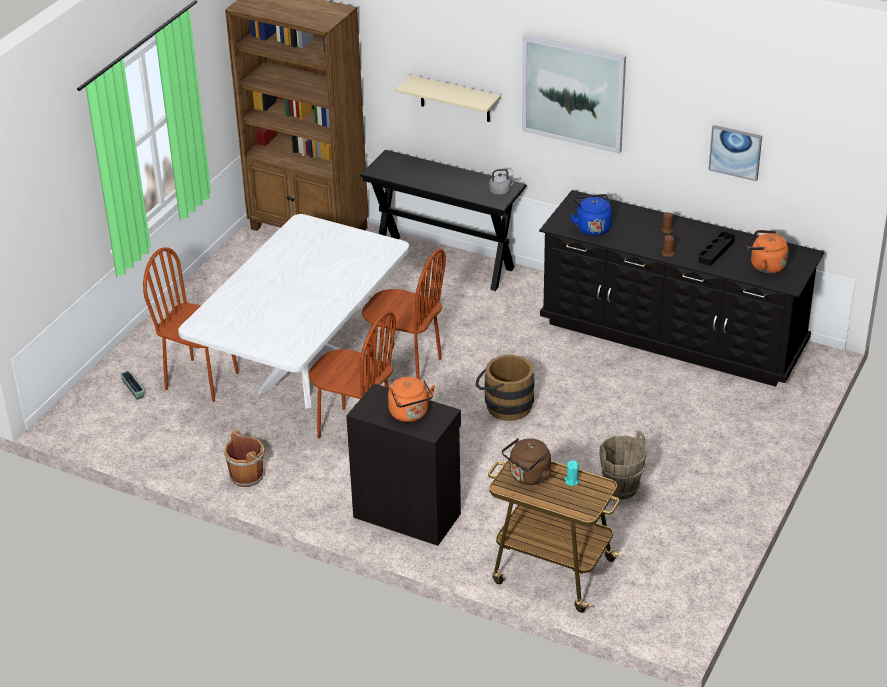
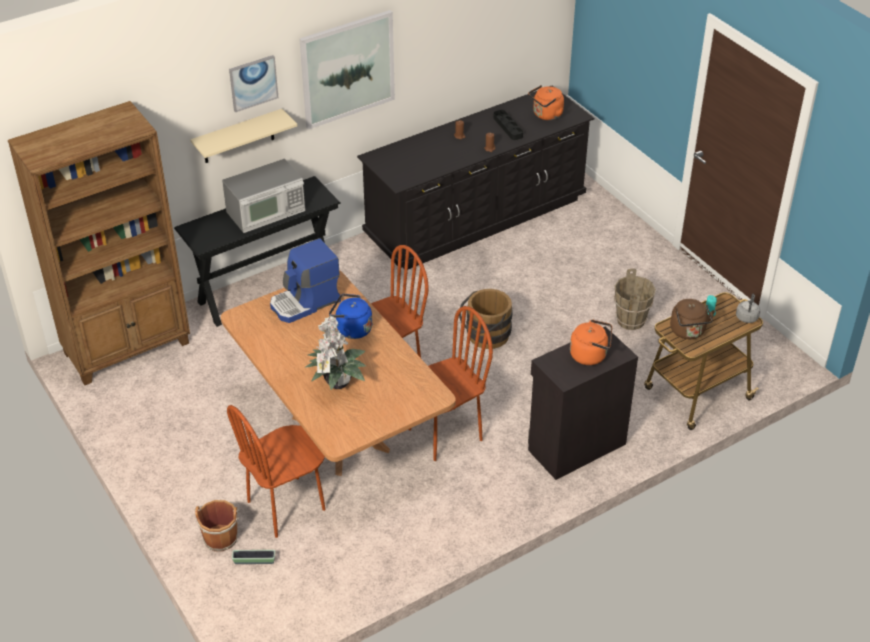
camera: 60 degrees left, 5 degrees up
(248, 475) = (449, 525): brown bucket -> brown bucket (220, 537)
(262, 300) = (336, 385): none -> potted plant
(305, 374) = (340, 434): white dining table -> brown dining table
(349, 246) = (305, 303): none -> coffee machine
(449, 181) = (266, 212): none -> microwave
(501, 191) = (312, 191): grey kettle -> grey kettle (747, 316)
(592, 227) = (419, 167): blue kettle -> blue kettle (351, 329)
(735, 152) = (481, 44): picture -> picture (253, 83)

